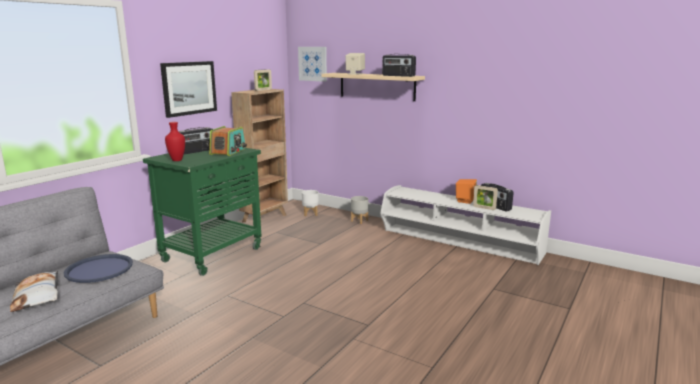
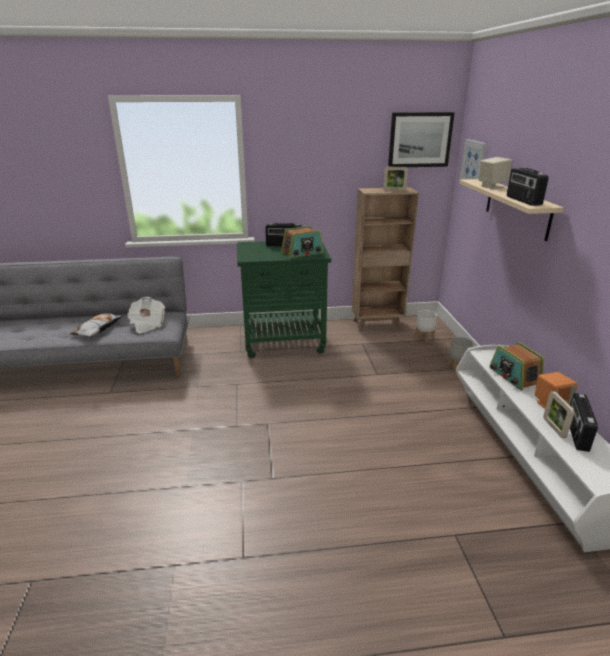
camera: 50 degrees right, 10 degrees up
(99, 269) = (147, 324): blue tray -> newspaper
(177, 160) = (249, 251): red vase -> none
(189, 88) = (308, 180): picture -> picture (420, 140)
(429, 196) = (514, 376): none -> radio

